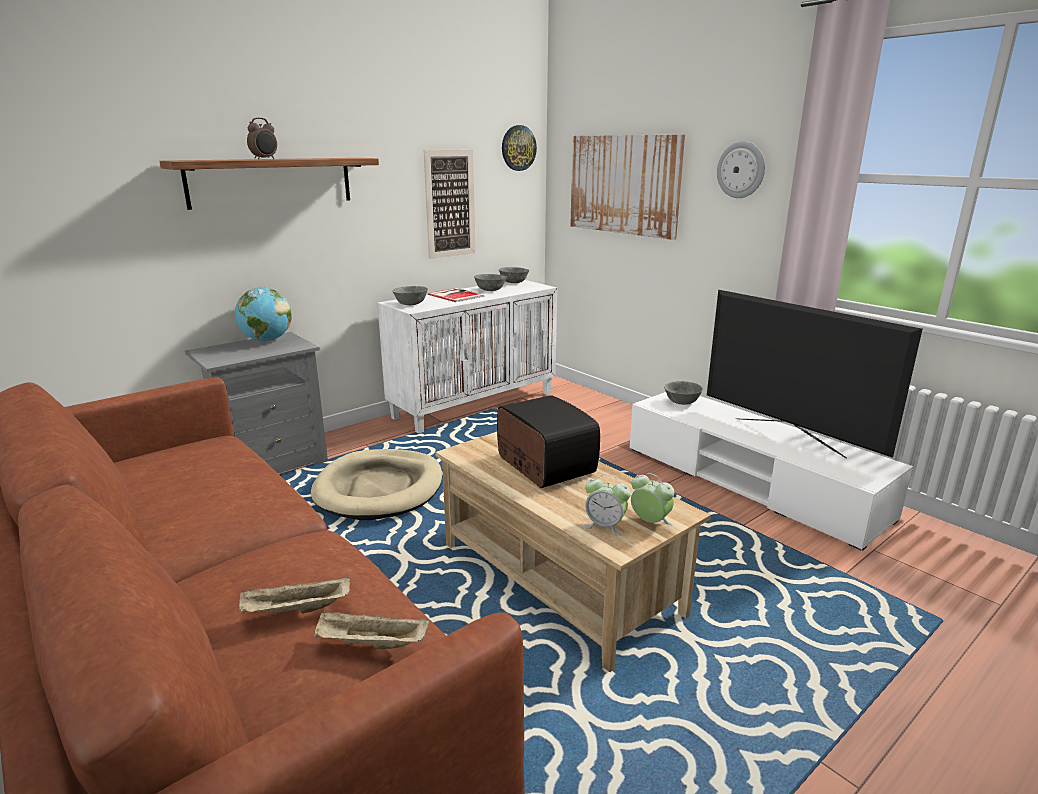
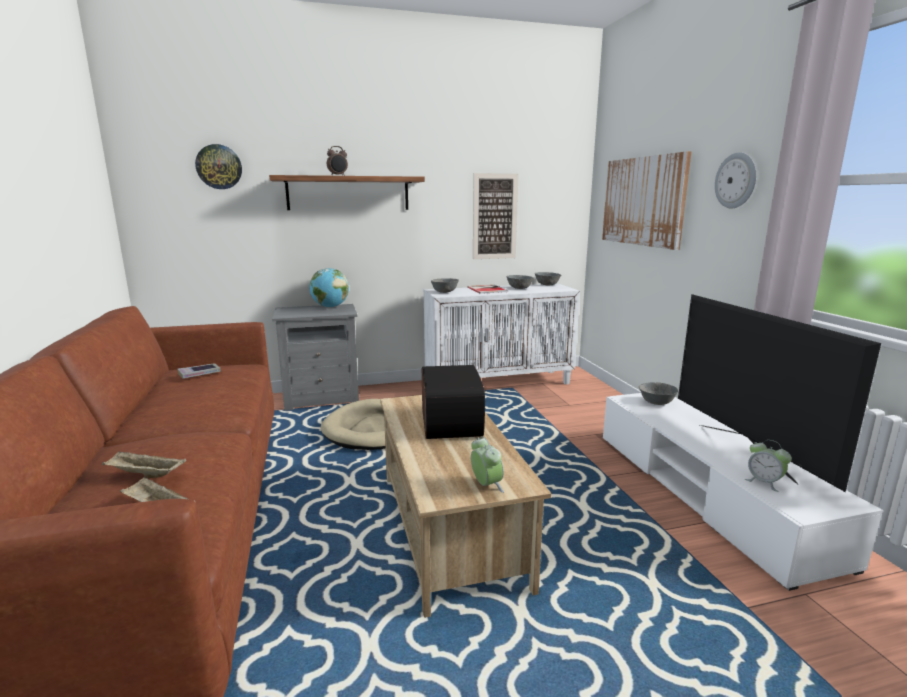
camera: 25 degrees right, 5 degrees down
(170, 465) = (199, 374): none -> book
(518, 148) = (563, 173): wall clock -> wall clock (219, 167)
(605, 526) = (444, 479): alarm clock -> alarm clock (764, 482)

